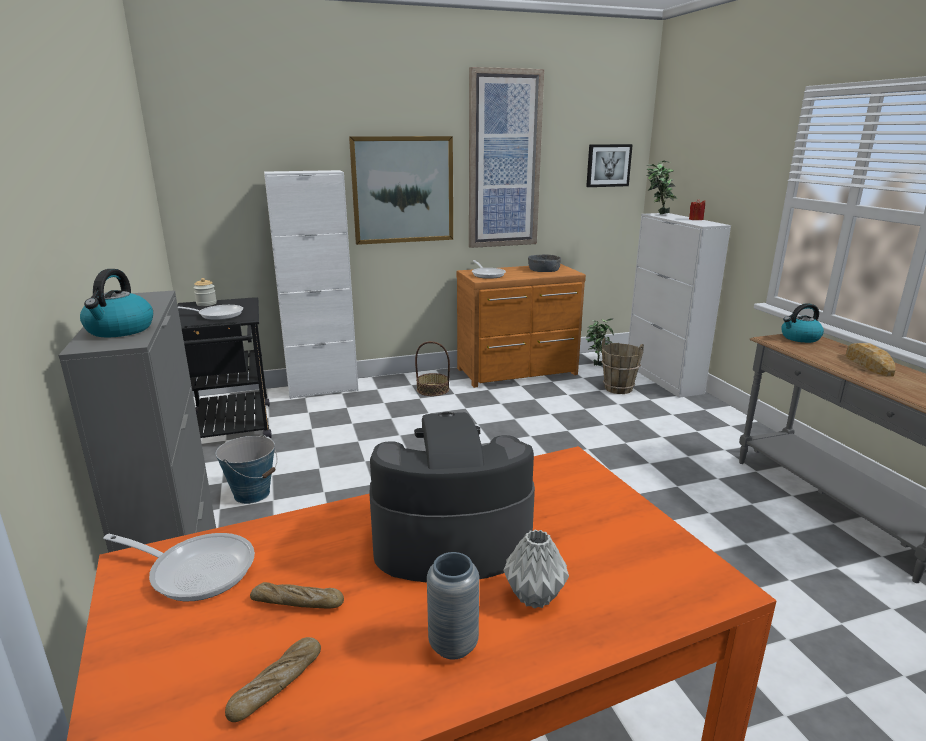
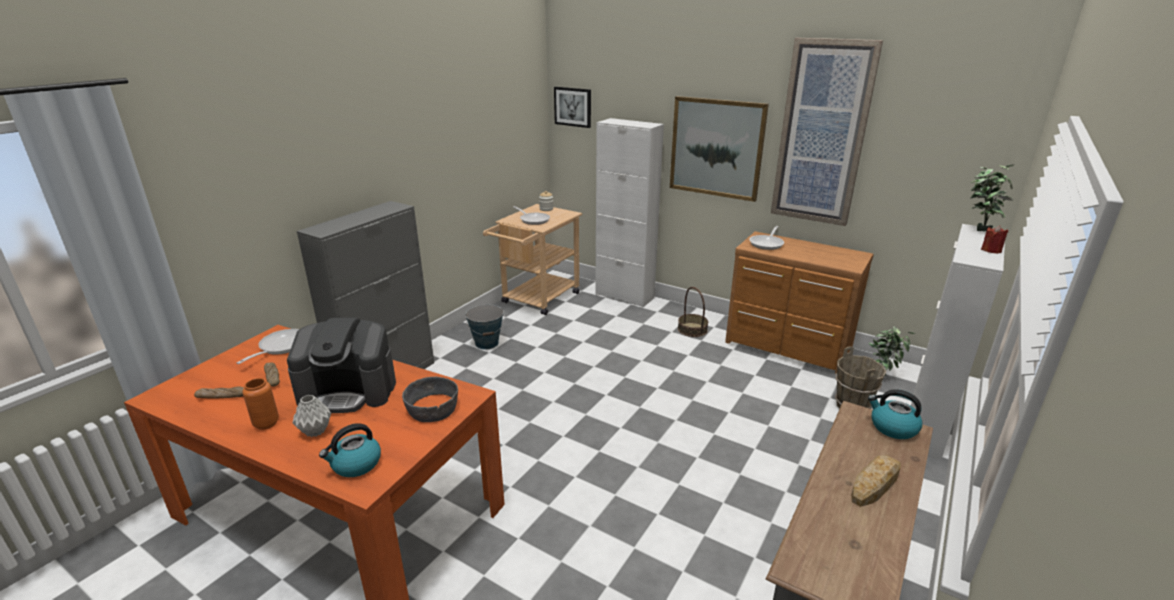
camera: 50 degrees right, 5 degrees up
(120, 330) = (337, 225): kettle -> kettle (355, 464)
(196, 570) = (280, 347): frying pan -> frying pan turned 135 degrees counterclockwise
(232, 429) = (537, 300): black cart -> beige cart
(450, 539) = (349, 391): coffee machine -> coffee machine turned 135 degrees clockwise
(453, 644) = (266, 424): grey vase -> orange vase
(543, 269) = (834, 254): grey bowl -> grey bowl (431, 407)
(608, 165) = (962, 155): picture -> picture (573, 107)

